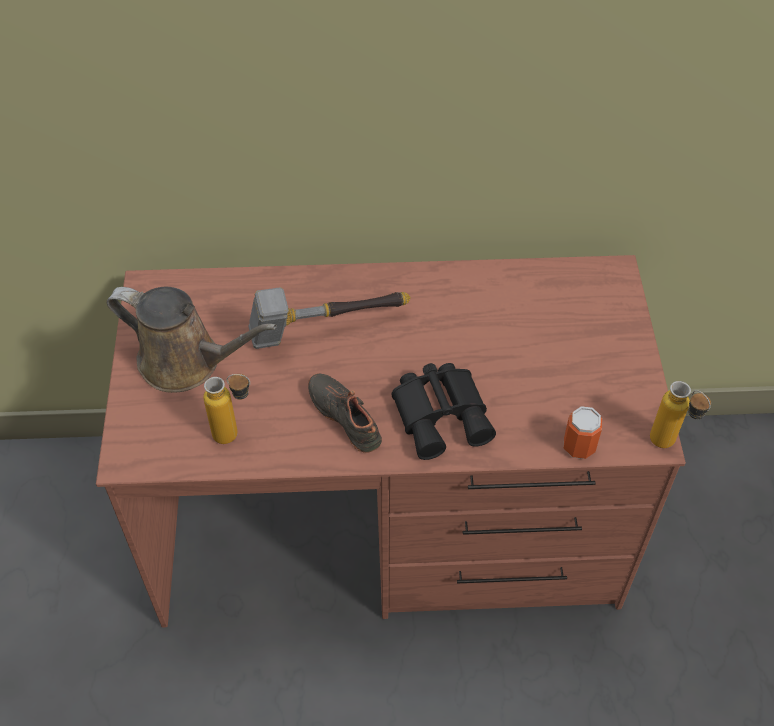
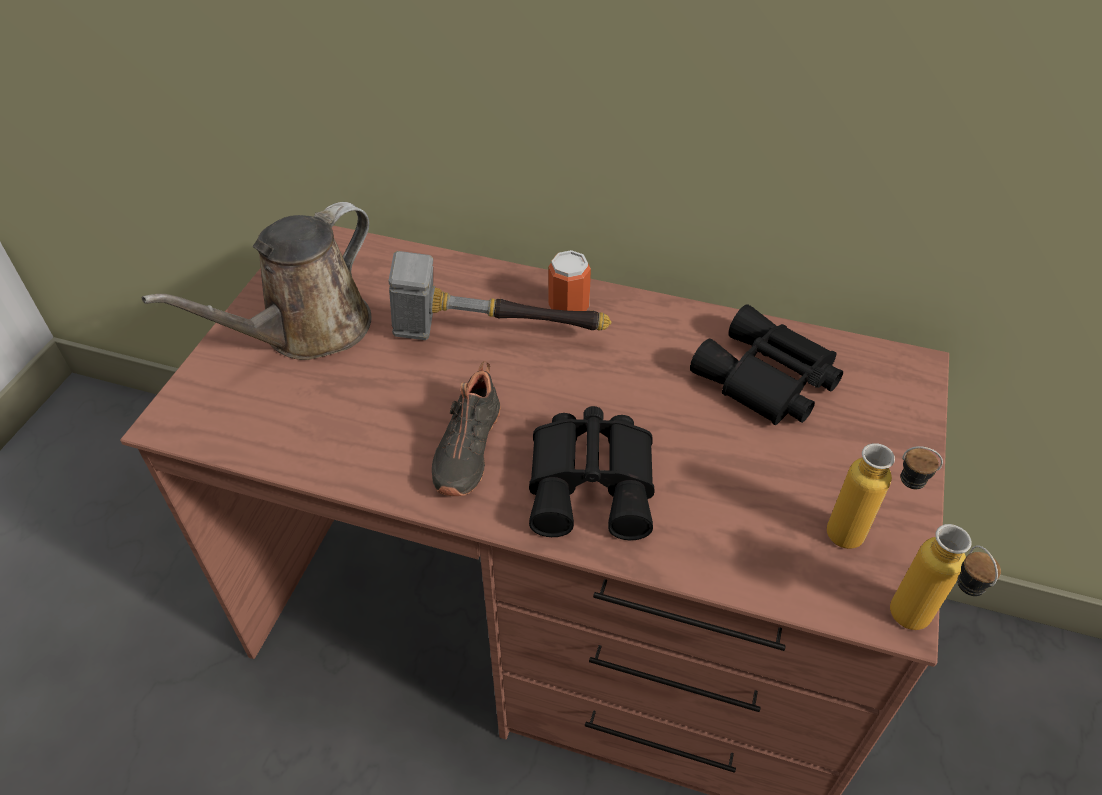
camera: 20 degrees right, 5 degrees down
(187, 362) = (308, 330): brown watering can -> brown watering can turned 90 degrees clockwise
(235, 435) = (315, 430): bottle -> bottle (861, 540)
(346, 416) = (465, 448): black shoe -> black shoe turned 150 degrees counterclockwise
(525, 309) = (766, 381): none -> black binoculars
(579, 446) = (773, 585): can -> can (568, 308)

